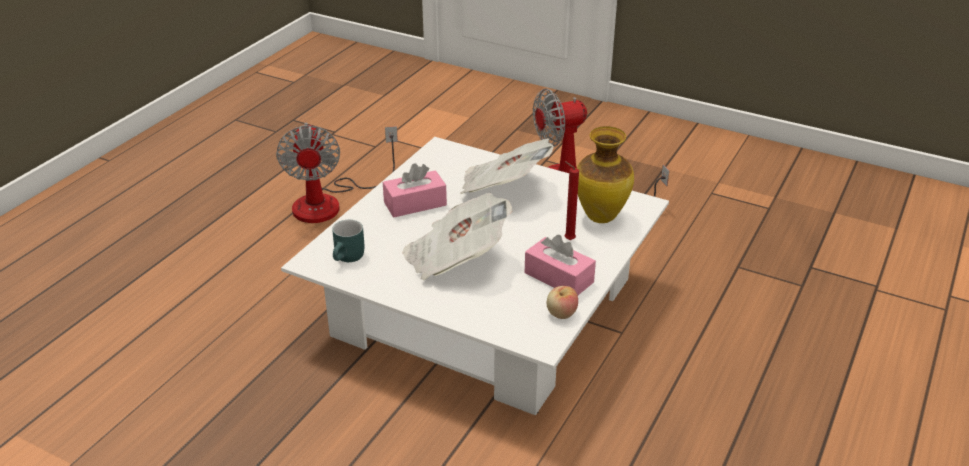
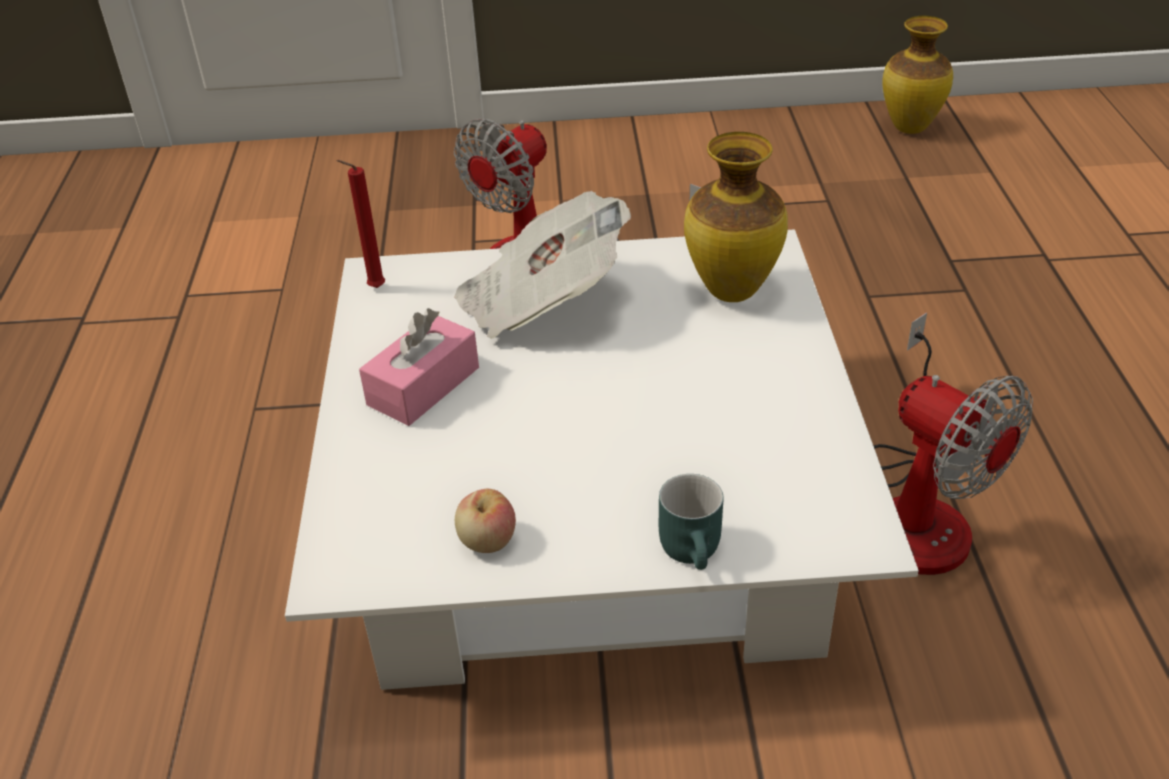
camera: 30 degrees left, 5 degrees up
(330, 202) = (176, 442): fan -> fan (918, 508)
(349, 258) = (401, 536): turquoise mug -> turquoise mug (696, 551)
(455, 259) = (584, 455): newspaper -> none
(559, 277) = (773, 415): pink tissue box -> none
(561, 313) = (838, 474): apple -> apple (487, 541)
(568, 239) = (722, 347): red candle -> red candle (374, 288)
(868, 185) = (908, 128): none -> vase

